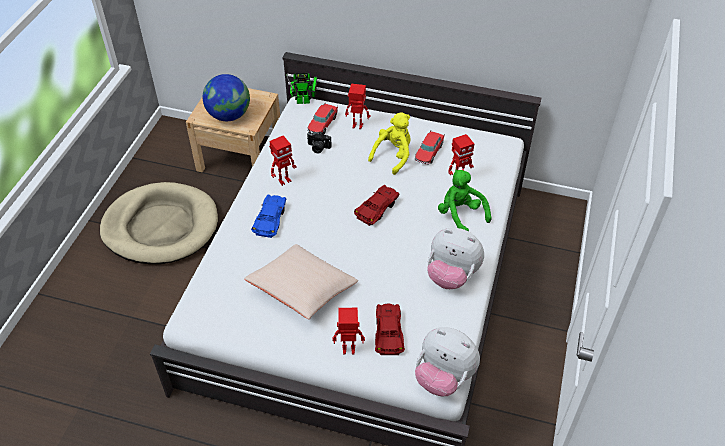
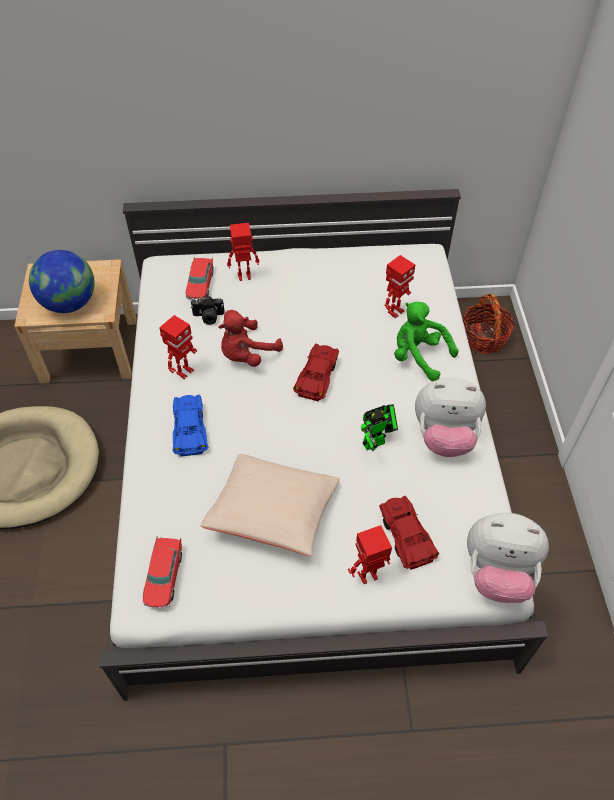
camera: 20 degrees left, 5 degrees up
(305, 101) = (165, 261): toy robot -> toy robot (377, 441)
(333, 180) = (247, 354): none -> red plush toy
(393, 156) = (305, 303): yellow plush toy -> none
(429, 152) = (345, 288): toy car -> toy car (164, 576)
(549, 227) = (484, 337): none -> basket

